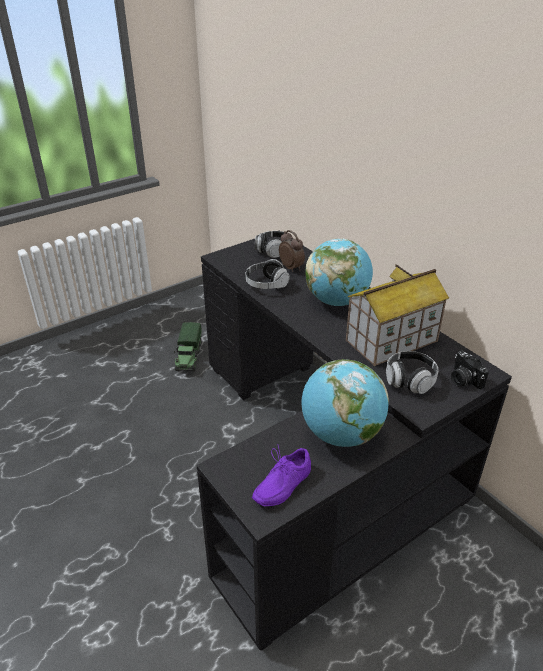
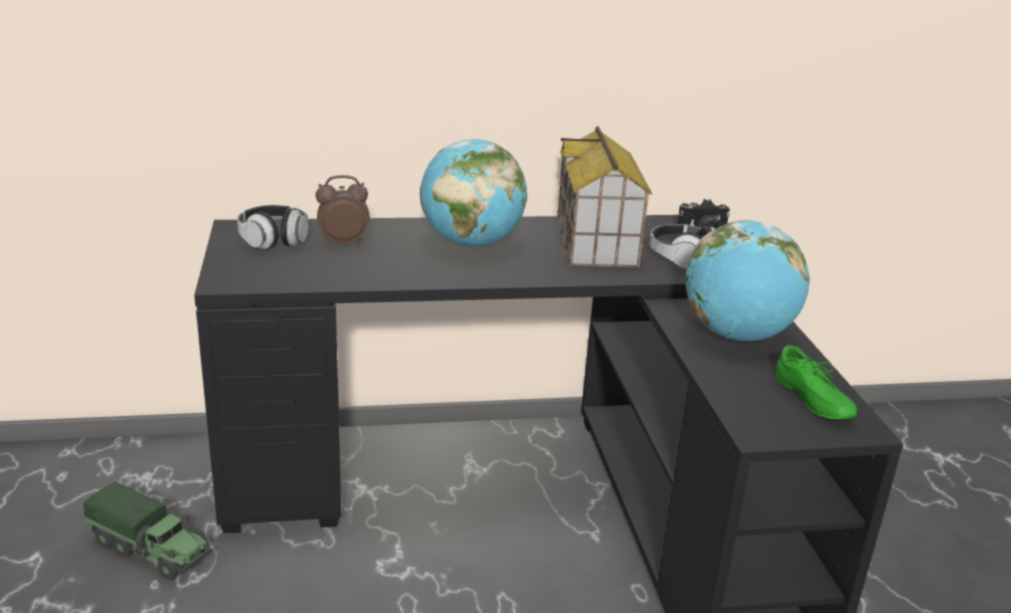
camera: 65 degrees left, 10 degrees down
(266, 284) = (365, 271): headphones -> none
(280, 484) = (809, 400): purple shoe -> green shoe

